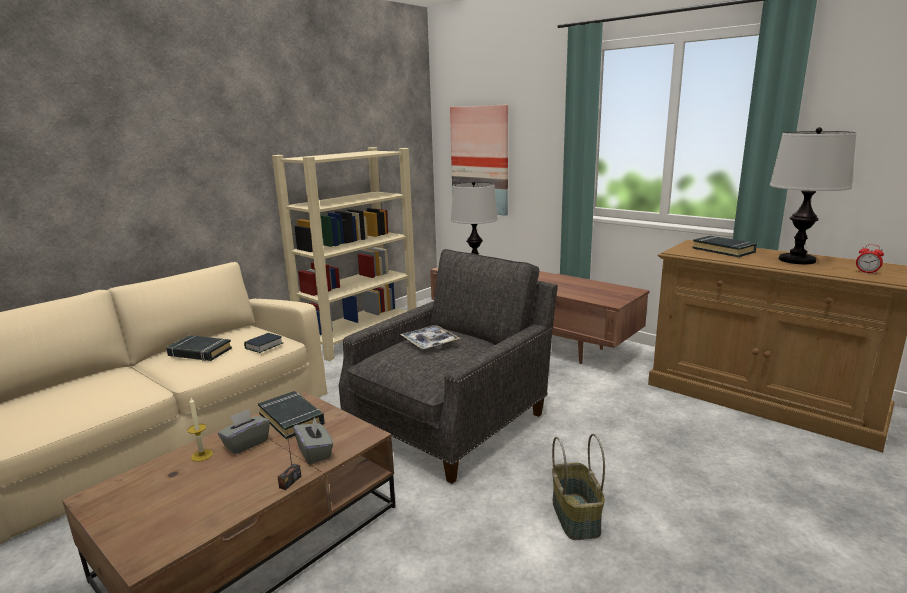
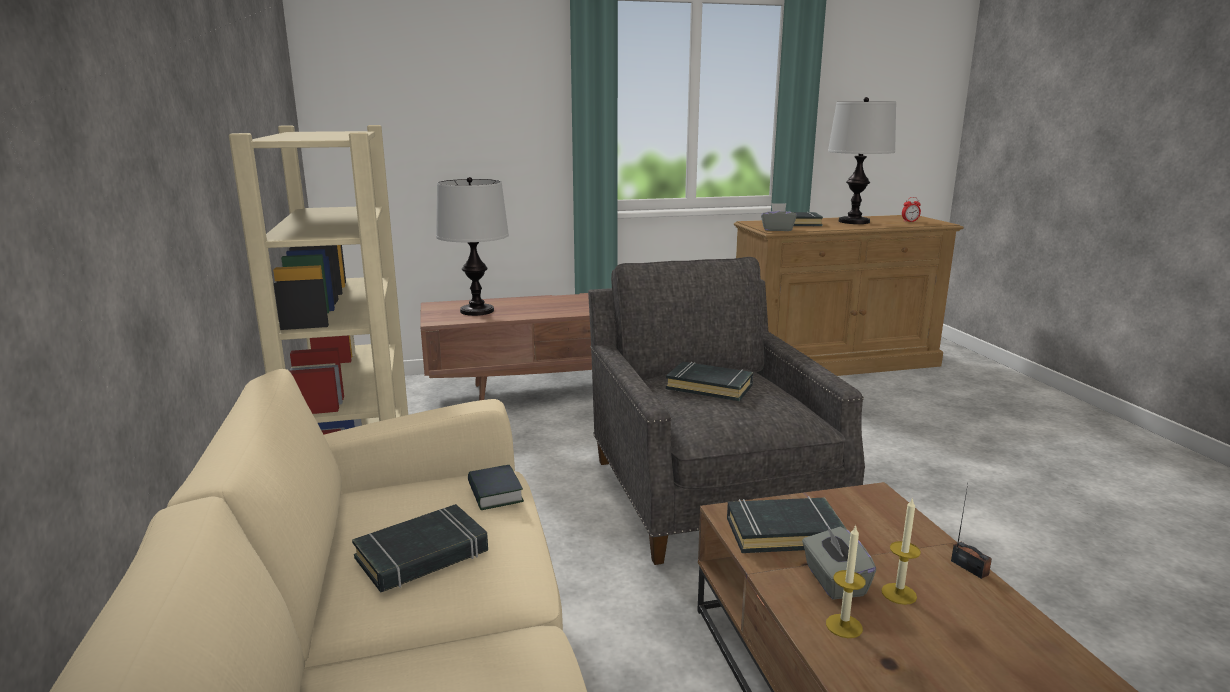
camera: 55 degrees left, 0 degrees up
(244, 464) = (899, 594): none -> candle
(315, 452) = (900, 536): grey tissue box -> grey tissue box (777, 229)
(430, 342) = (709, 387): tray -> black book
(480, 160) = (411, 148): picture -> none
(576, 517) = (954, 494): basket -> none

